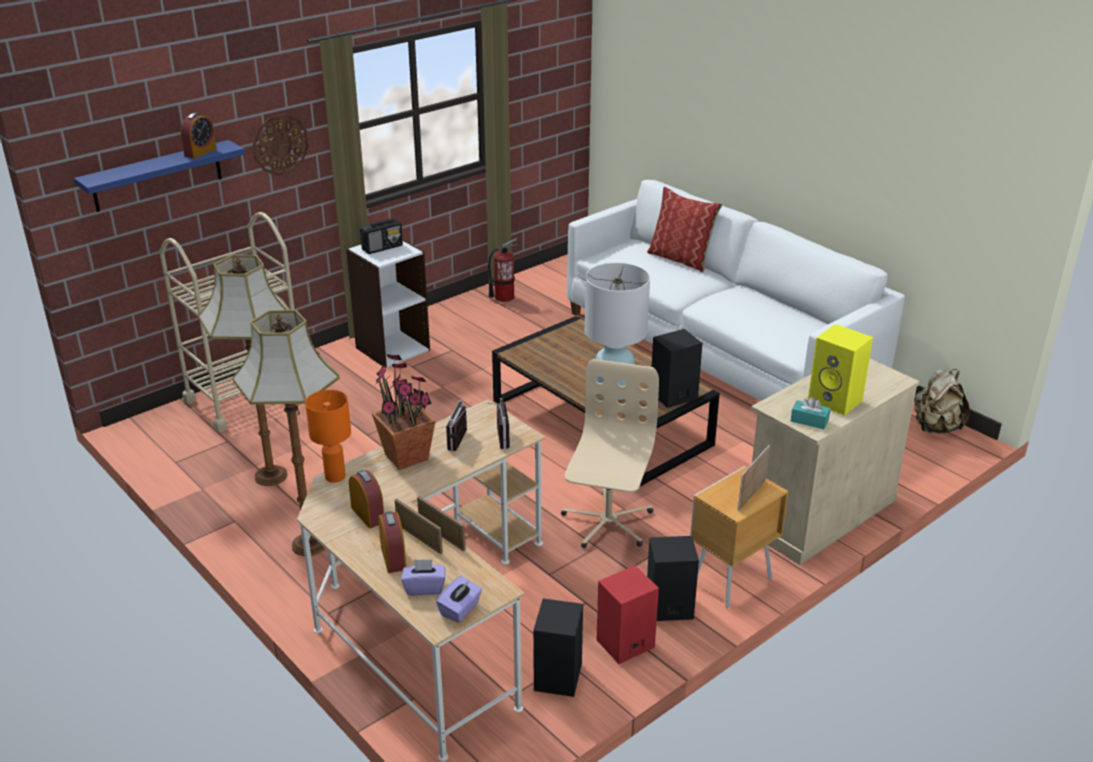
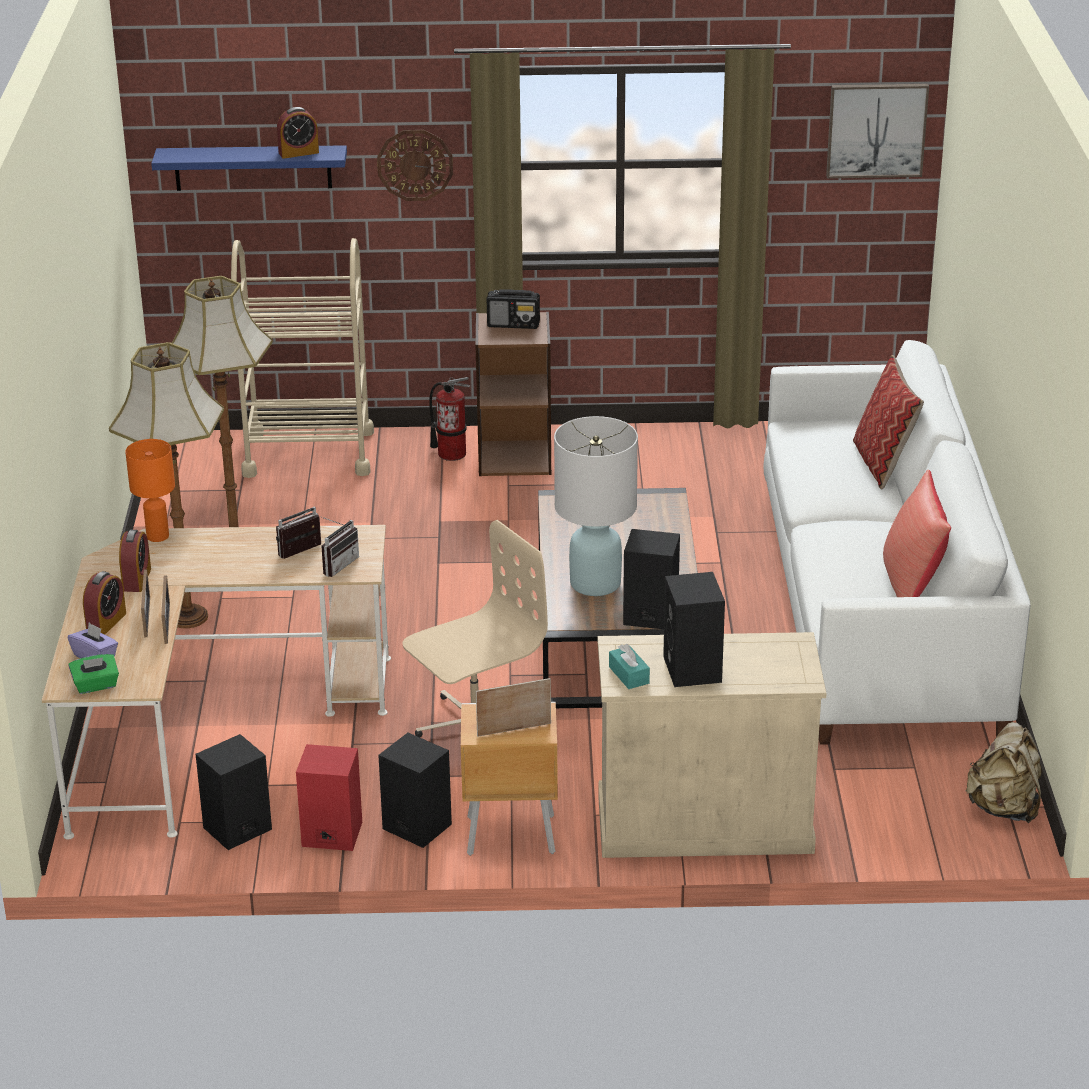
camera: 40 degrees right, 0 degrees up
(392, 348) = (515, 457): white bookcase -> brown bookcase
(407, 457) = (237, 546): potted plant -> none
(460, 610) = (96, 685): purple tissue box -> green tissue box
(504, 297) = (719, 445): fire extinguisher -> fire extinguisher (451, 453)
(558, 53) = (876, 130): none -> picture
(801, 315) = (911, 585): none -> red pillow
(836, 401) = (694, 670): yellow speaker -> black speaker

